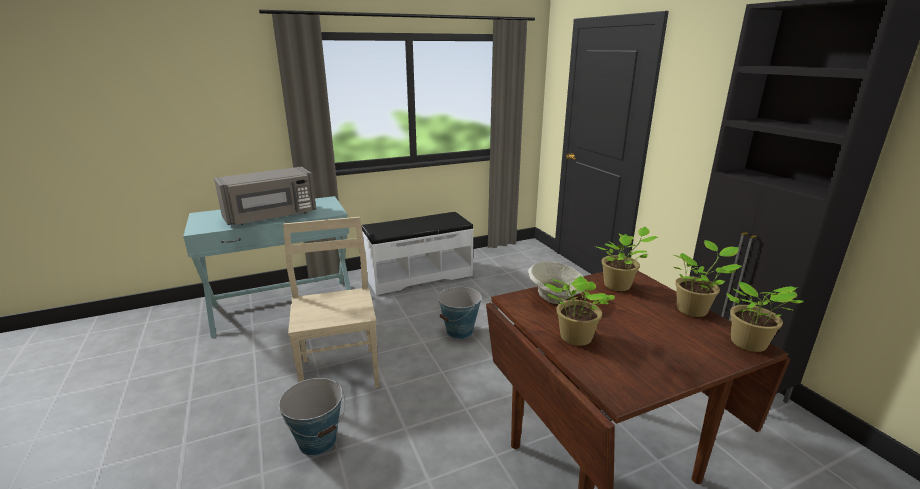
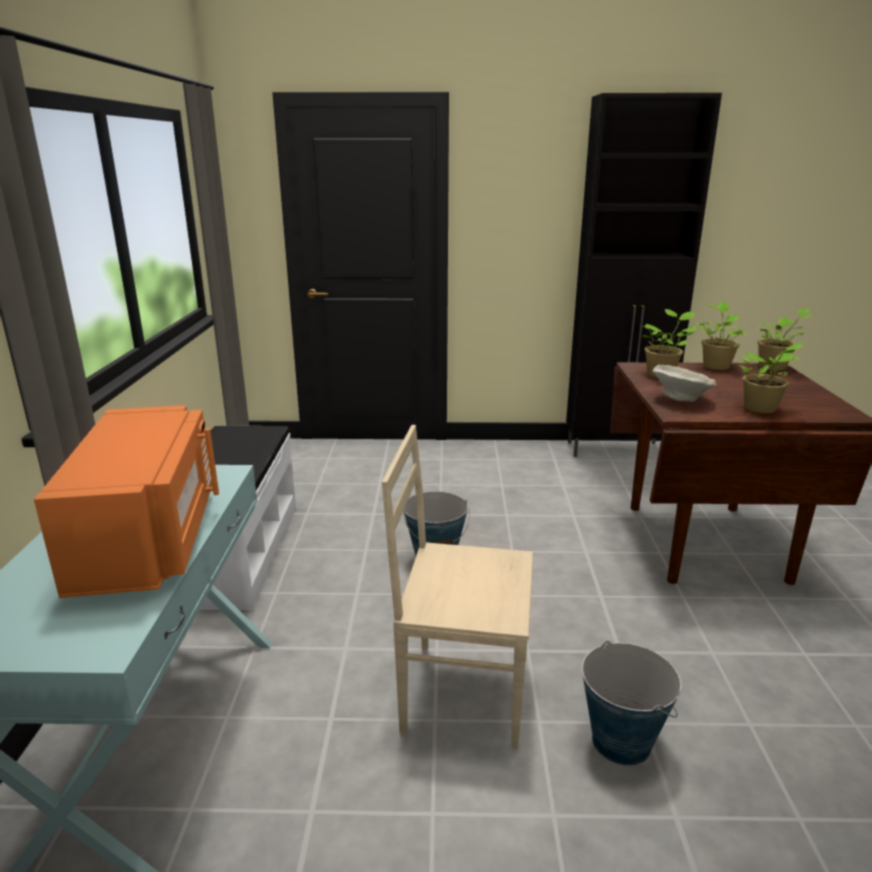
camera: 65 degrees left, 0 degrees up
(271, 216) = (150, 538): grey microwave -> orange microwave

